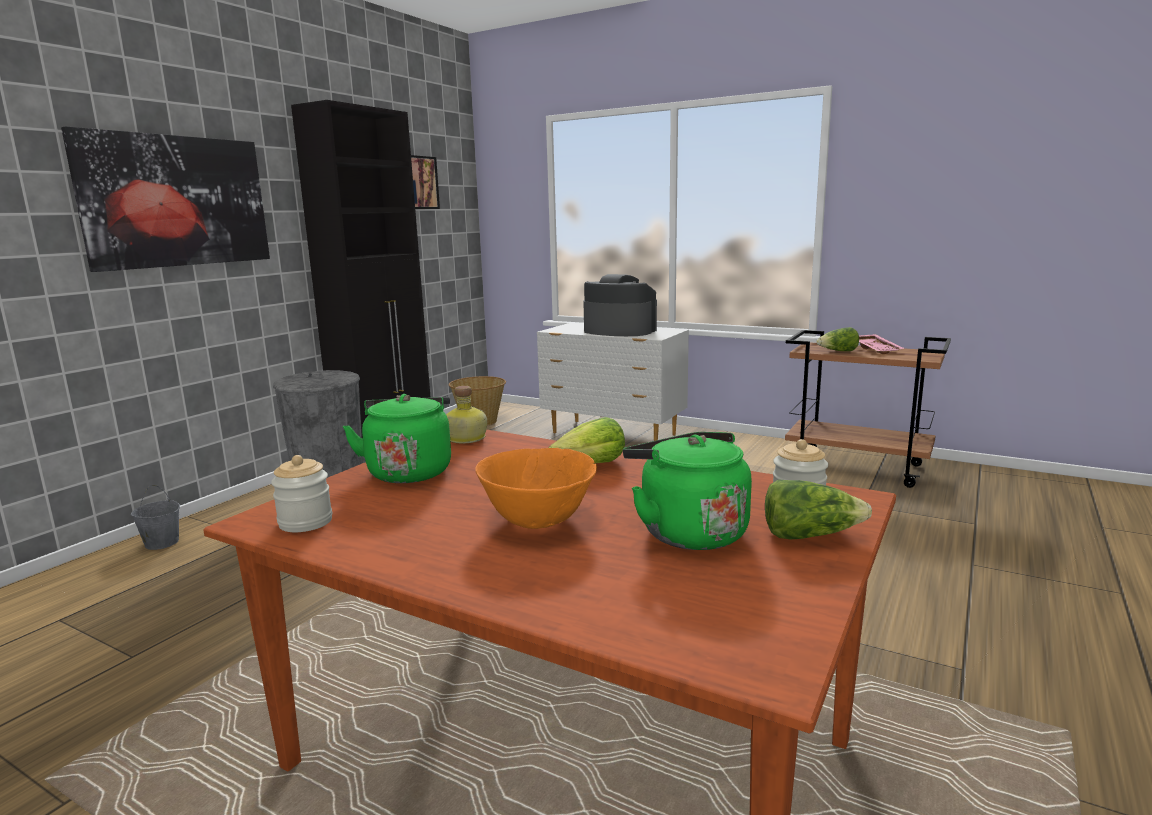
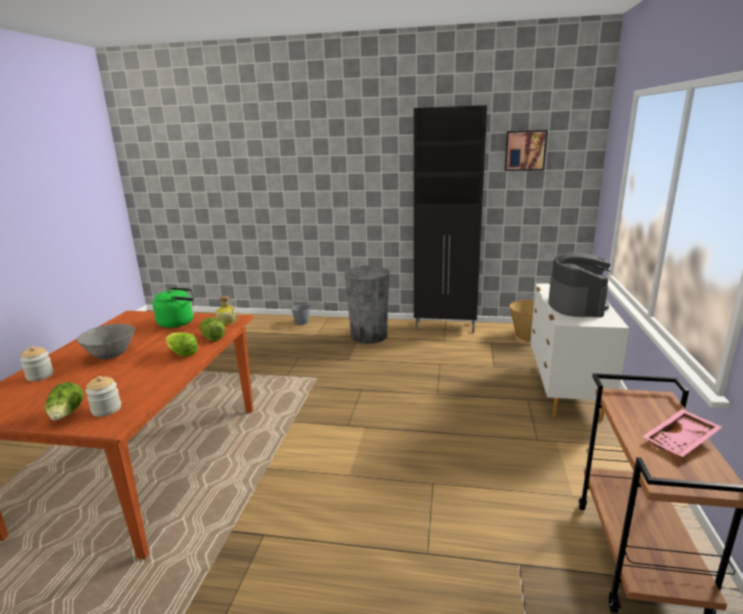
camera: 70 degrees right, 5 degrees up
(176, 201) = (342, 168): picture -> none
(305, 522) = (125, 321): jar -> jar (40, 376)
(537, 520) = (111, 355): orange bowl -> grey bowl
(687, 531) = (85, 386): green kettle -> none
(838, 351) = (632, 415): lettuce -> lettuce (212, 337)

